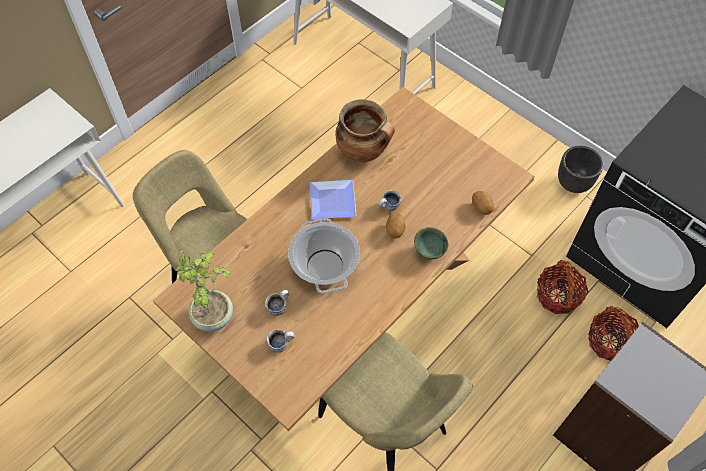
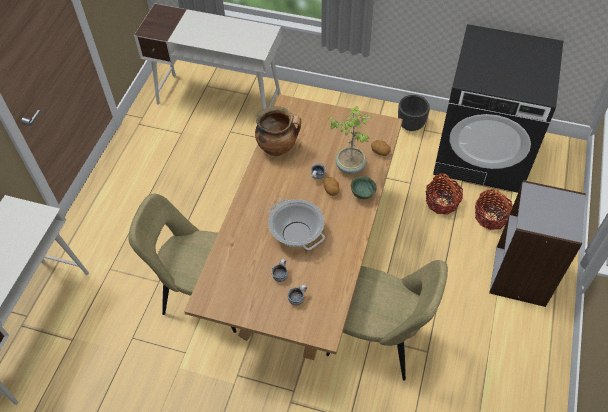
camera: 25 degrees left, 5 degrees down
(214, 315) = (237, 301): potted plant -> potted plant (350, 166)
(334, 199) = (276, 187): plate -> none

